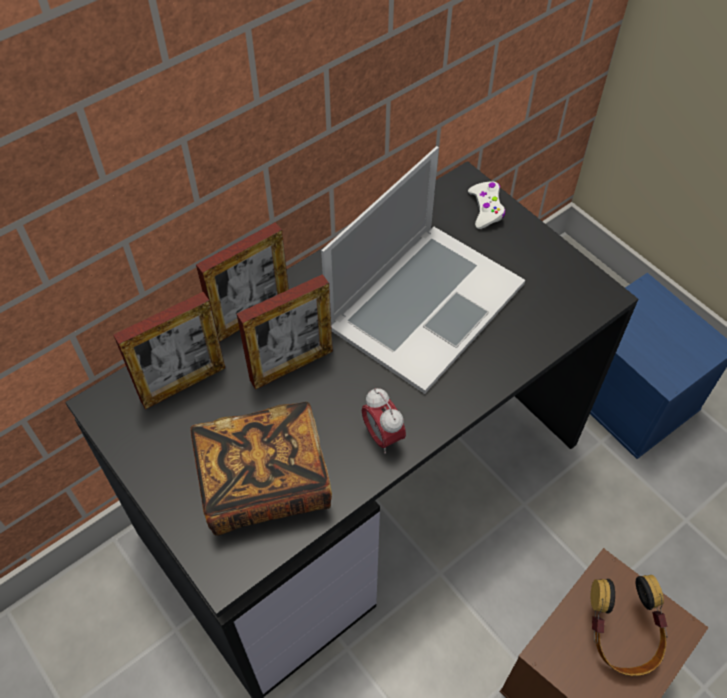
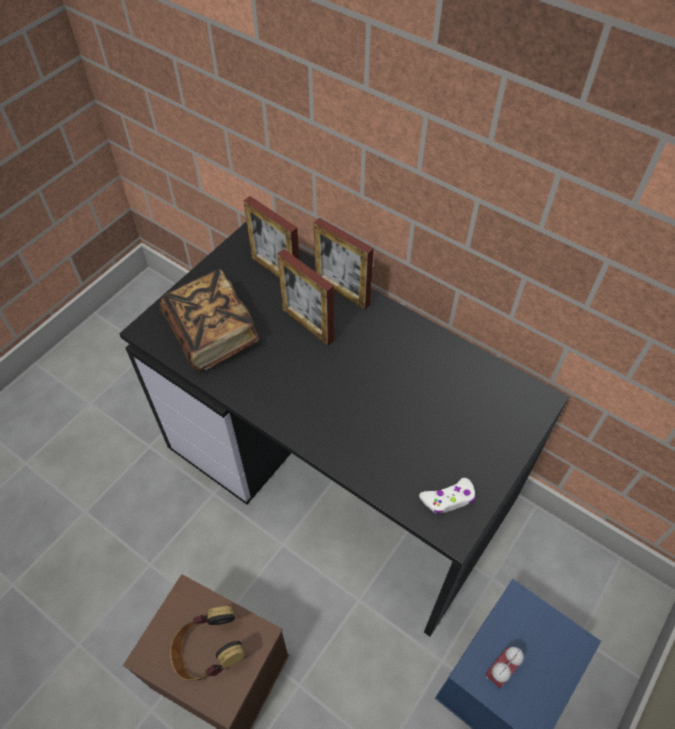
camera: 75 degrees right, 0 degrees up
(382, 436) = (263, 392): alarm clock -> alarm clock (499, 672)
(424, 304) = (393, 394): laptop -> none
(486, 209) = (516, 420): white game controller -> white game controller (448, 499)

